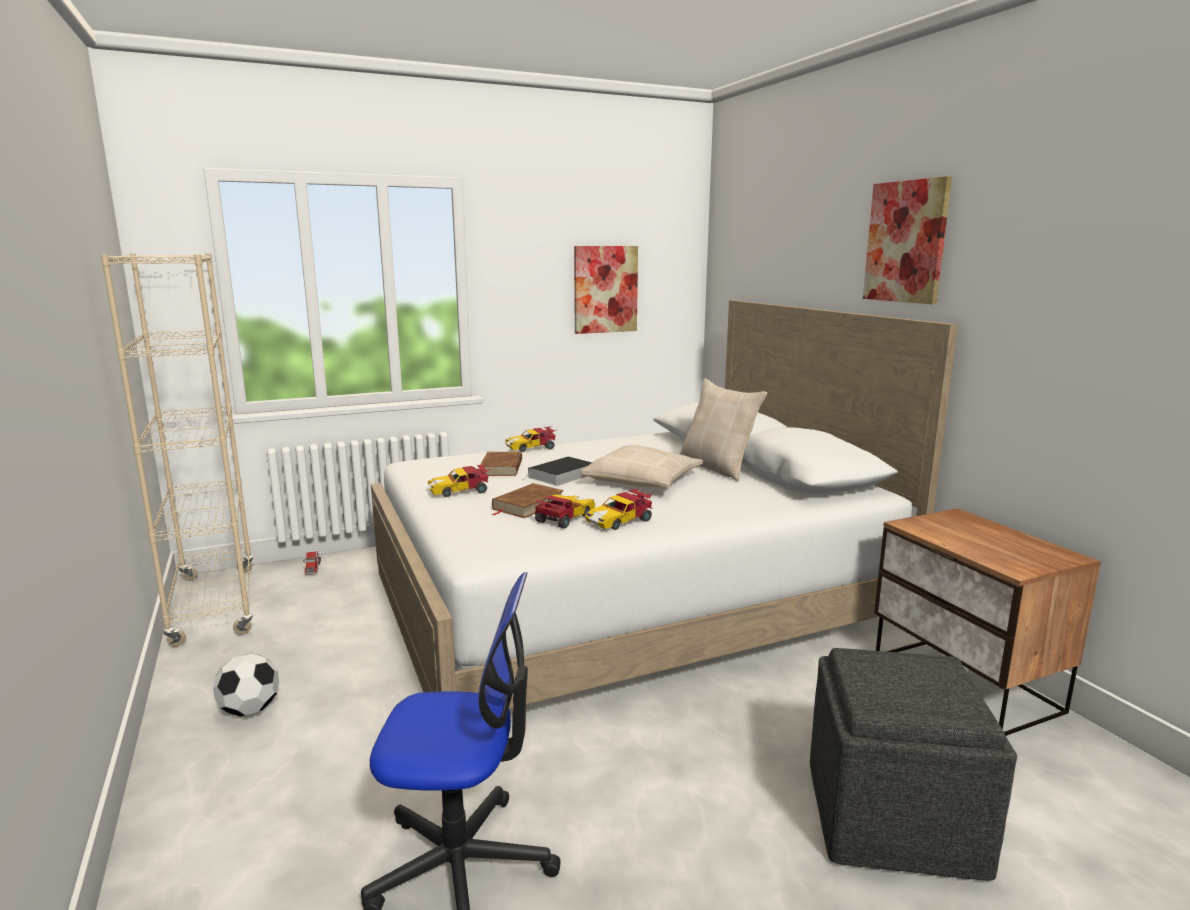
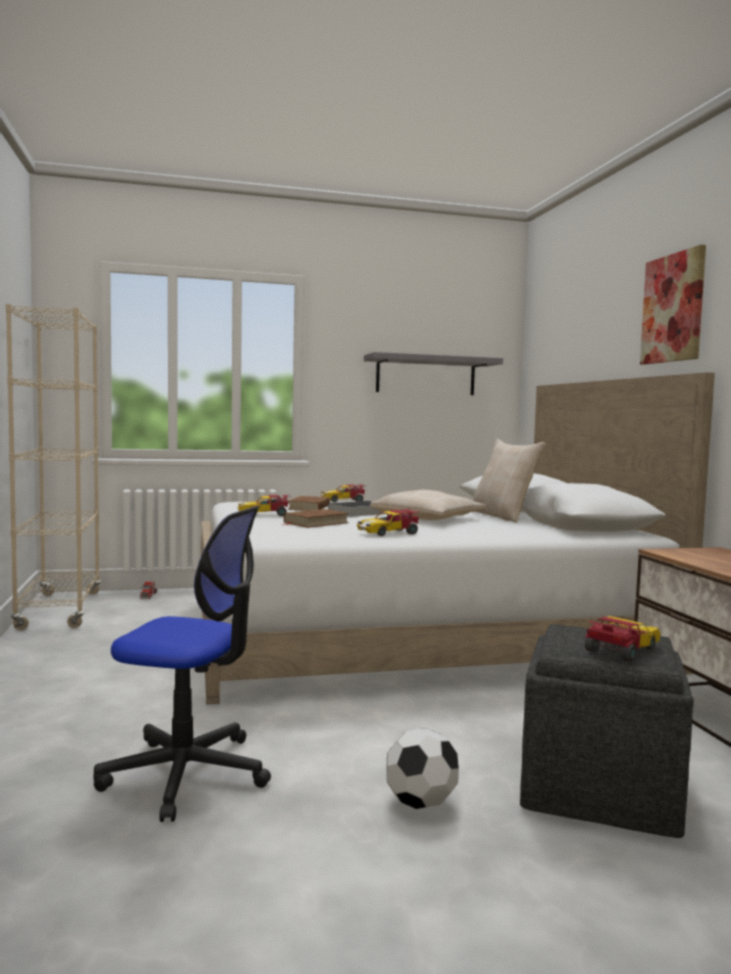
camera: 10 degrees right, 10 degrees down
(250, 710) = (59, 669): football -> football (420, 803)
(564, 519) = (341, 529): toy car -> toy car (622, 650)
(605, 289) = (425, 375): picture -> grey shelf

